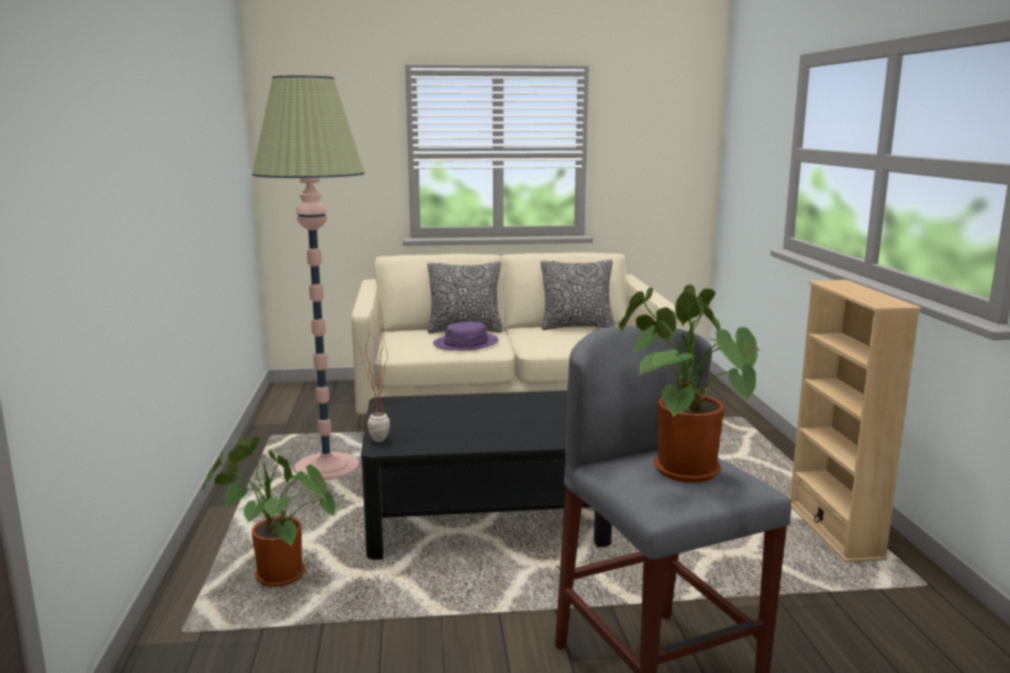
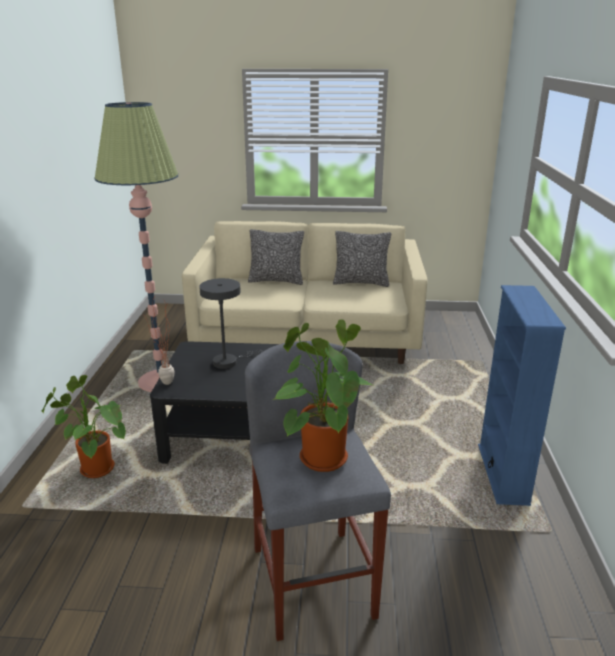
camera: 10 degrees right, 10 degrees up
(451, 413) = (228, 361): none -> grey table lamp
(466, 343) = (270, 294): purple hat -> none
(833, 530) = (502, 474): beige bookcase -> blue bookcase

